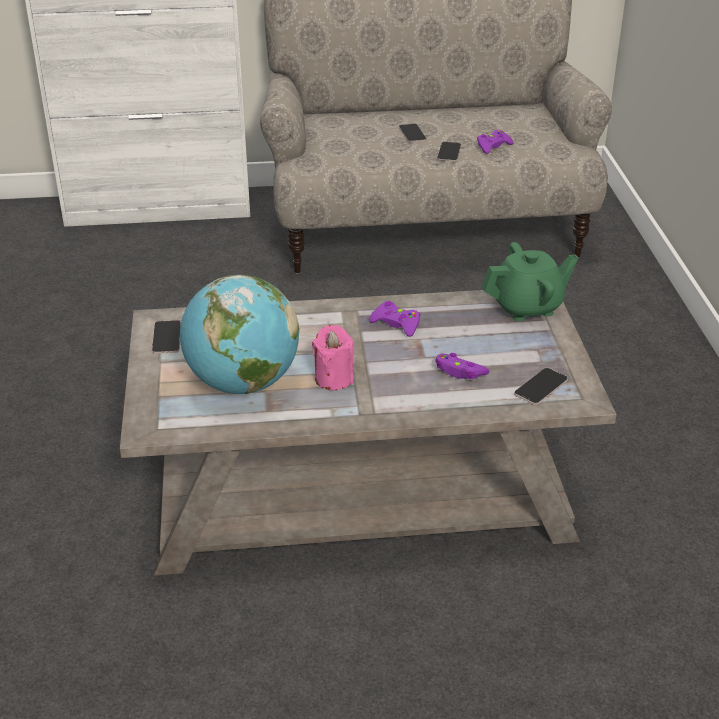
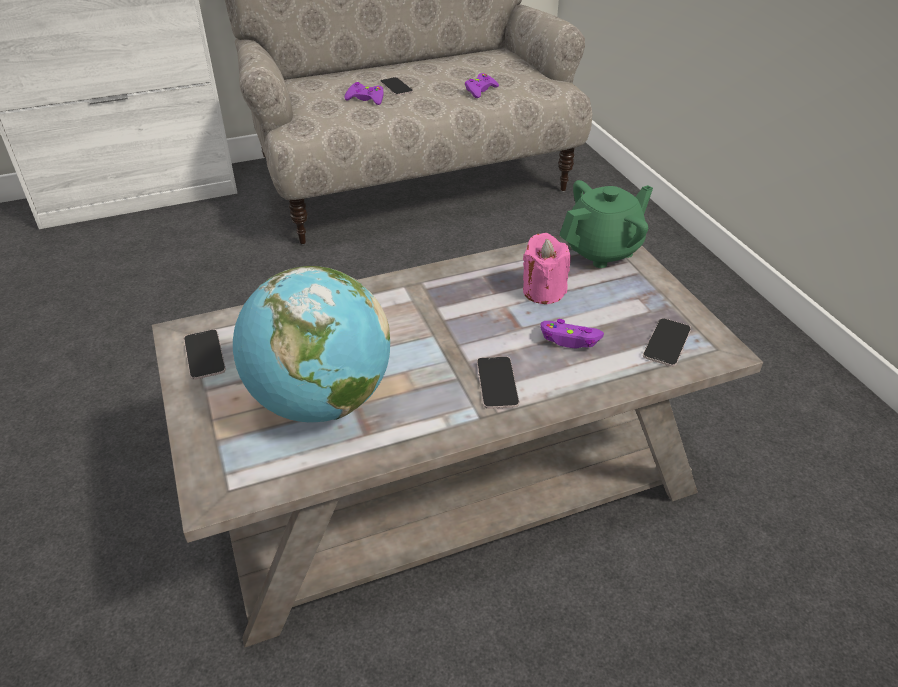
camera: 15 degrees left, 5 degrees up
(334, 378) = (430, 374): pink candle -> pink candle (543, 291)
(396, 324) = (472, 292): purple game controller -> purple game controller (365, 99)
(449, 152) = (440, 101): phone -> phone (497, 383)

